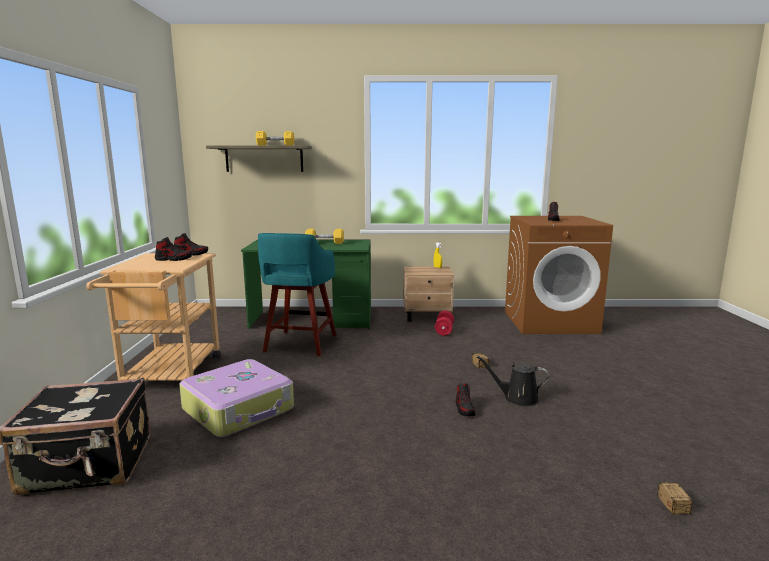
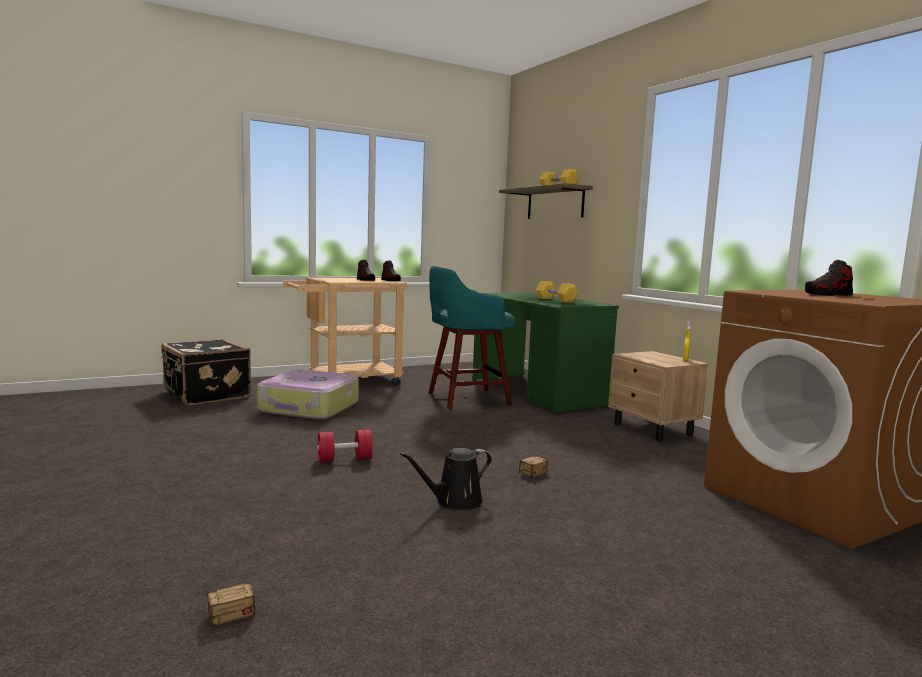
camera: 60 degrees right, 5 degrees down
(444, 330) = (619, 443): red dumbbell -> red dumbbell (344, 459)
(464, 409) = (392, 478): shoe -> none
(517, 398) = (454, 502): black watering can -> black watering can turned 105 degrees counterclockwise

